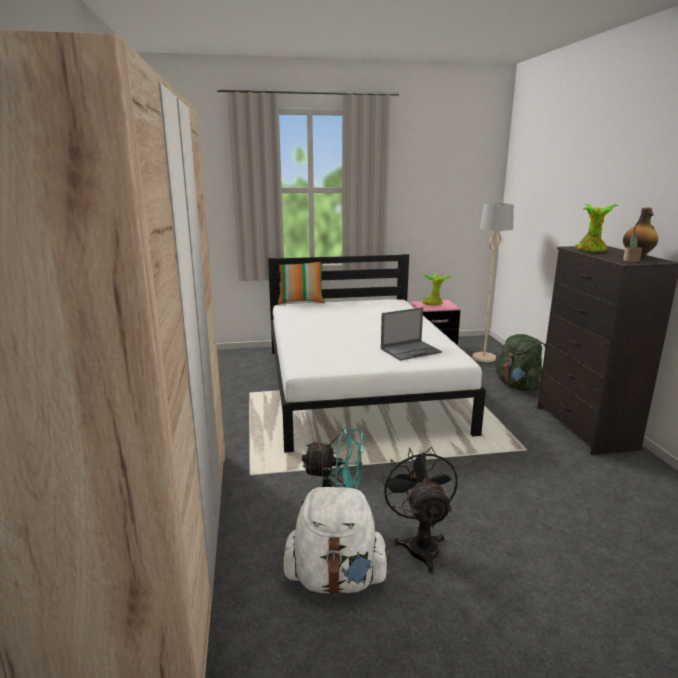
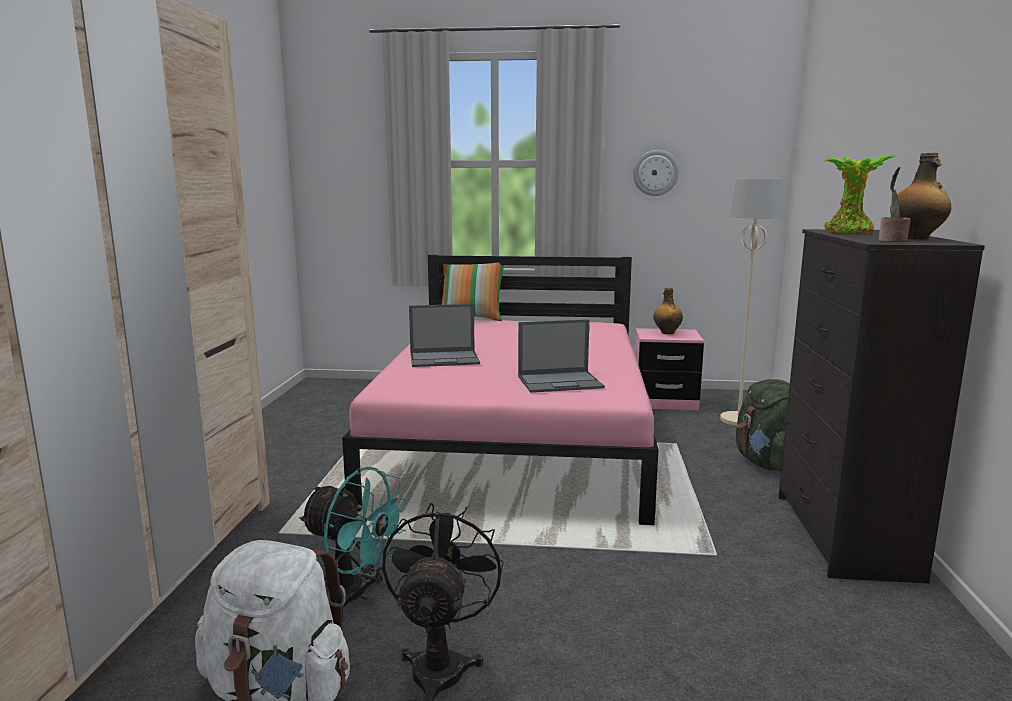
camera: 15 degrees right, 5 degrees down
(319, 338) = (445, 359): none -> laptop
(358, 387) = (516, 440): white bed -> pink bed
(420, 195) = (655, 173): none -> wall clock
(433, 303) = (667, 332): potted plant -> bottle

